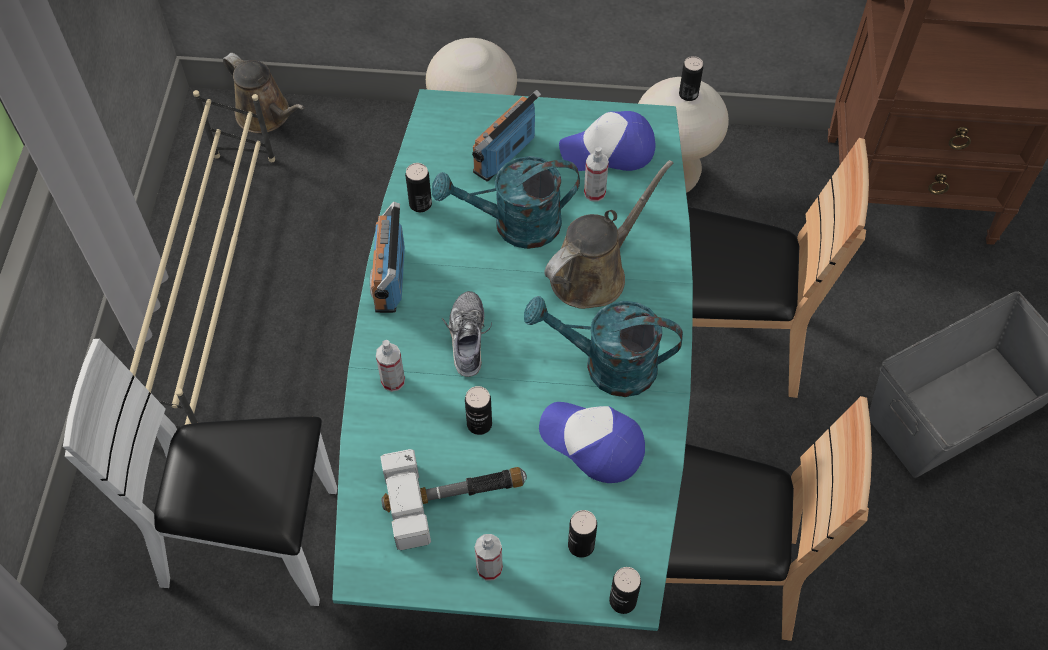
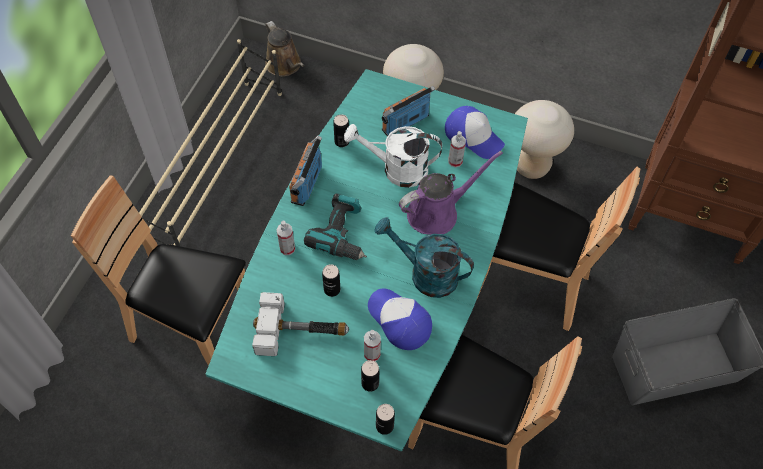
camera: 15 degrees right, 0 degrees up
(252, 540) = (193, 328): white chair -> brown chair
(467, 338) = (342, 234): shoe -> power drill
(489, 568) = (307, 381): spray bottle -> spray bottle (372, 354)
(514, 225) = (396, 169): turquoise watering can -> white watering can
(594, 272) = (437, 212): brown watering can -> purple watering can
(608, 151) = (473, 136): cap -> cap turned 150 degrees counterclockwise
(688, 94) = (548, 113): can -> none

